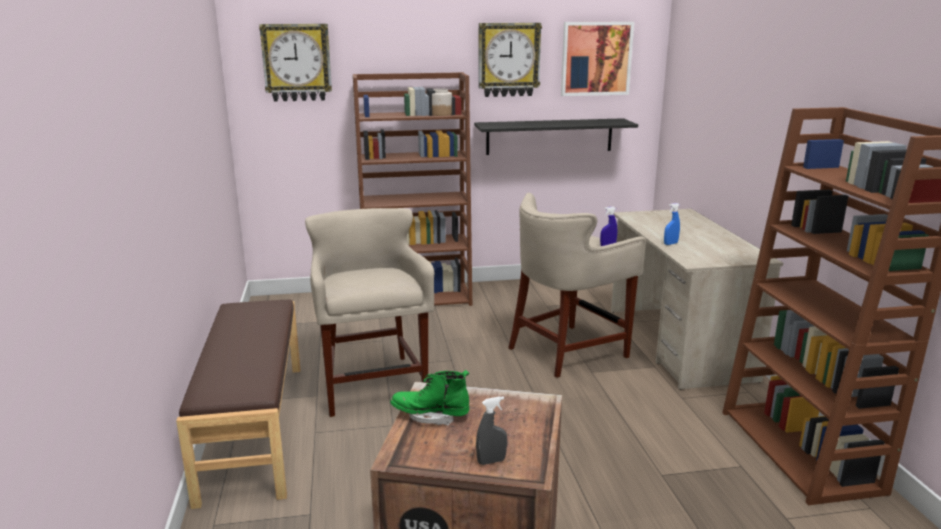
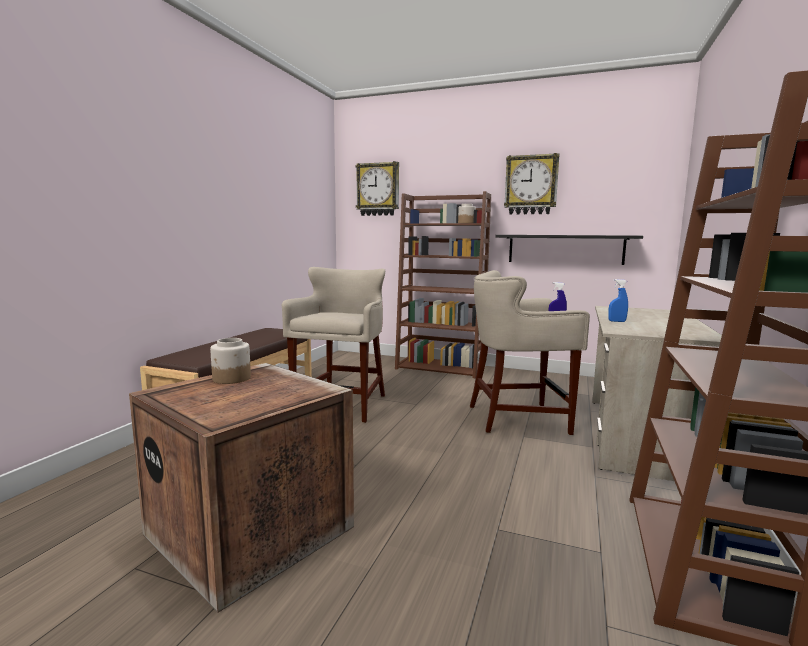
camera: 30 degrees right, 10 degrees down
(430, 416) = (231, 378): green boot -> jar
(491, 461) = (208, 409): grey spray bottle -> none
(596, 58) = (611, 182): picture -> none

